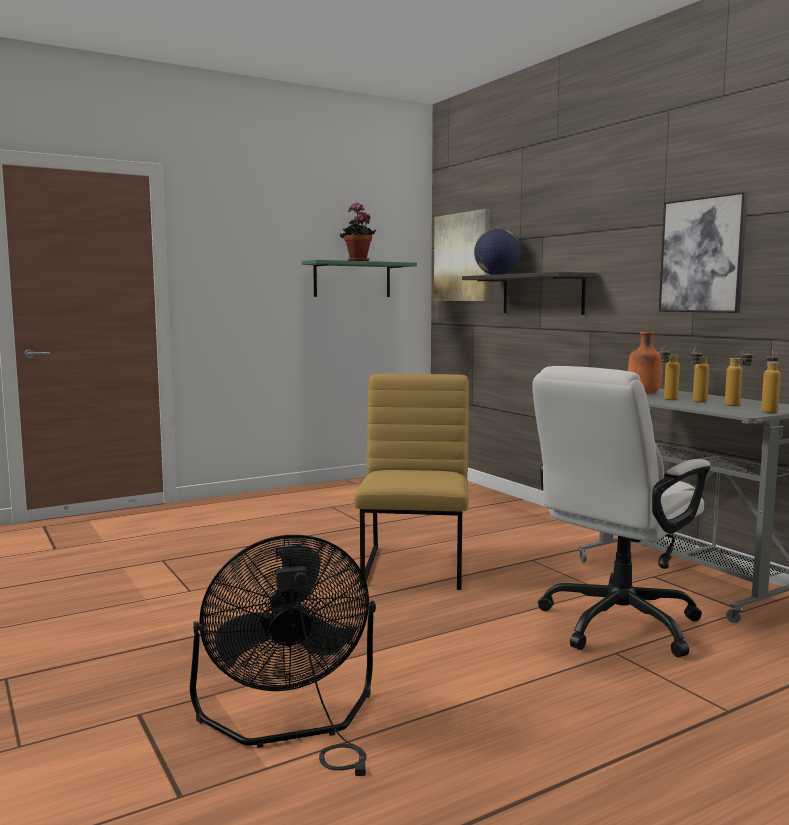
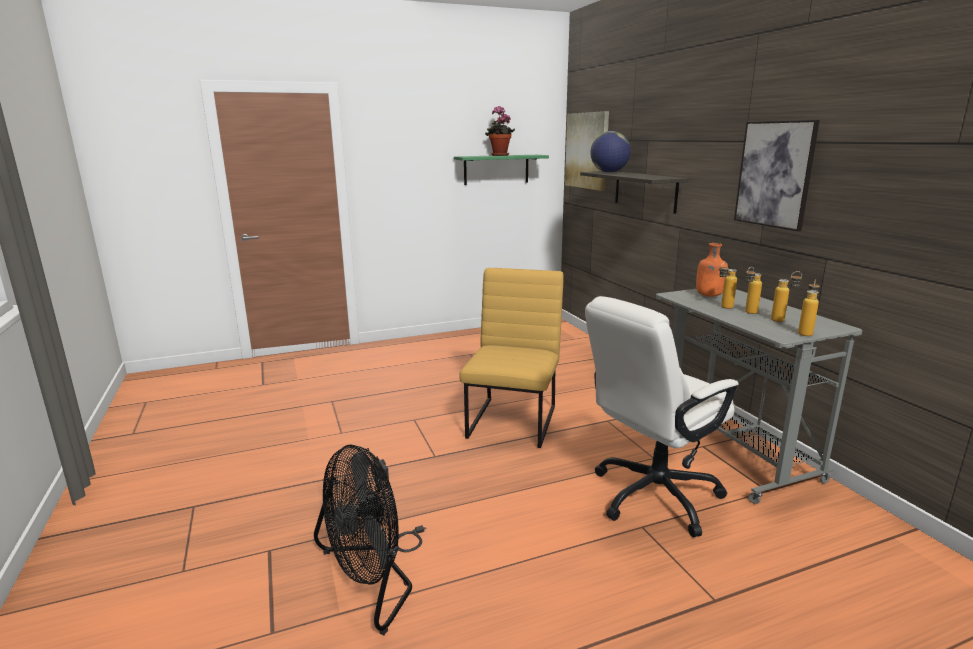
camera: 10 degrees right, 10 degrees up
(298, 725) = (375, 574): black fan -> black fan turned 120 degrees counterclockwise

